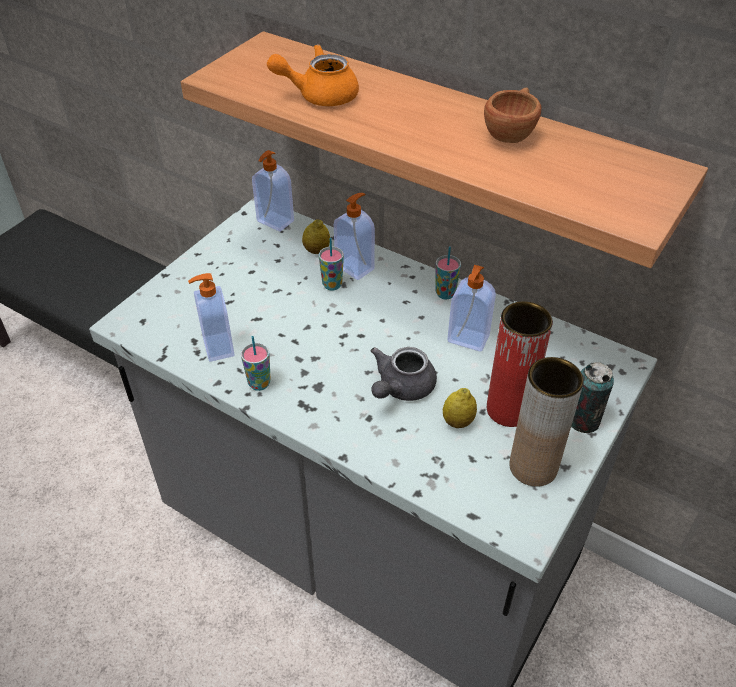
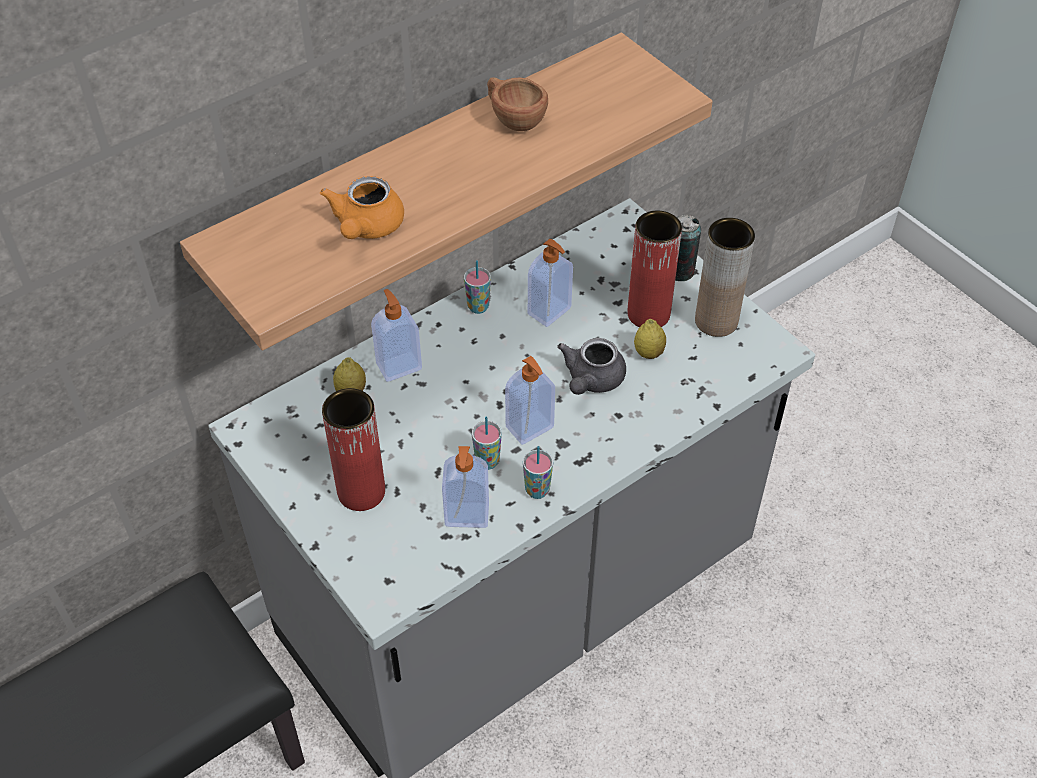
camera: 70 degrees left, 5 degrees up
(222, 283) = (361, 491): none -> red vase
(274, 222) = (274, 417): soap dispenser -> soap dispenser (530, 428)
(332, 285) = (417, 393): cup -> cup (487, 461)
(401, 388) = (591, 380): grey teapot -> grey teapot turned 60 degrees clockwise

